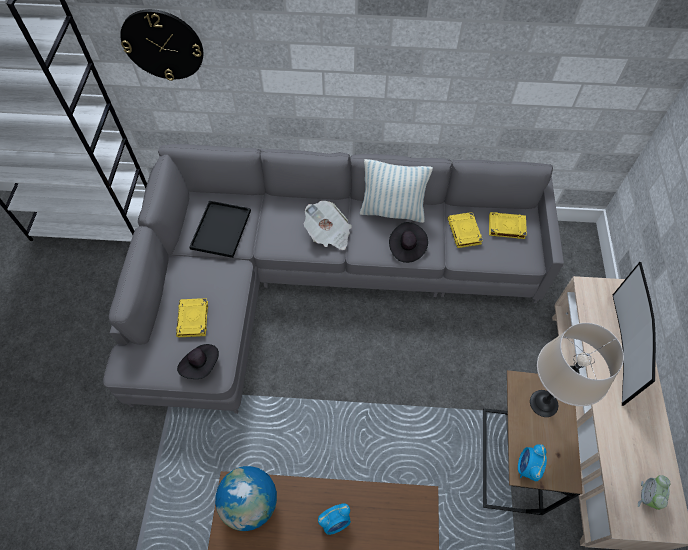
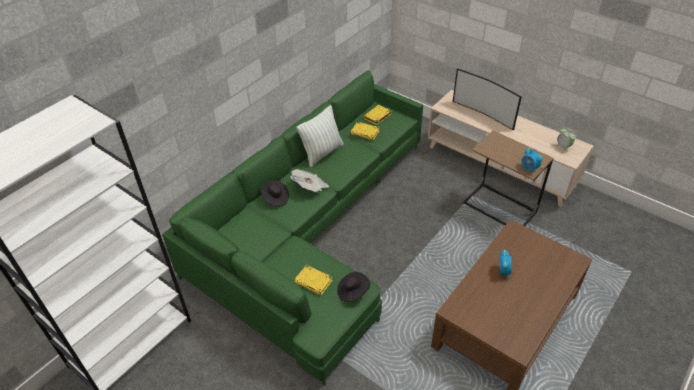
camera: 55 degrees left, 15 degrees down
(162, 45) = (155, 129): wall clock -> none
(221, 228) = (254, 237): black tray -> none
(250, 503) = (467, 306): globe -> none
(313, 276) = (311, 233): grey sofa -> green sofa
(407, 247) = (353, 160): black hat -> black hat (275, 198)
(544, 403) = (499, 146): beige table lamp -> none

